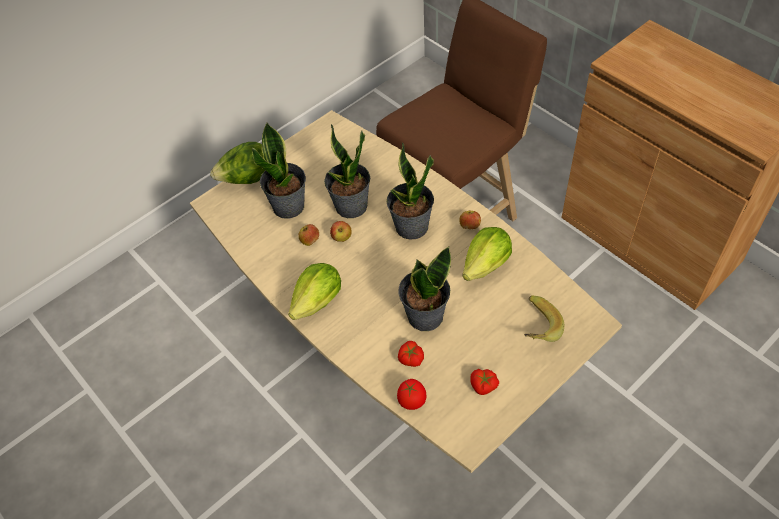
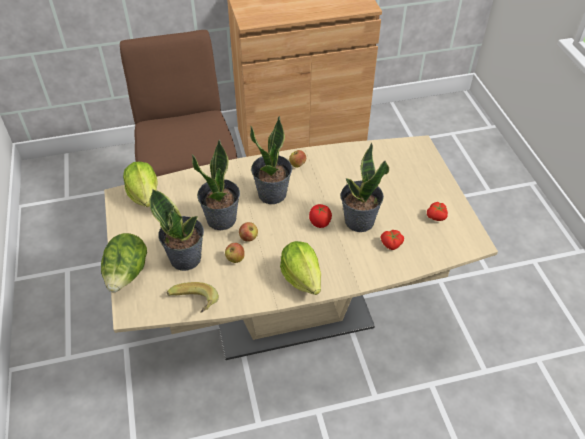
camera: 65 degrees left, 5 degrees down
(412, 400) = (427, 258): tomato -> tomato (319, 223)
(486, 265) = (338, 171): lettuce -> lettuce (144, 195)
(535, 328) = (406, 172): banana -> banana (193, 307)

